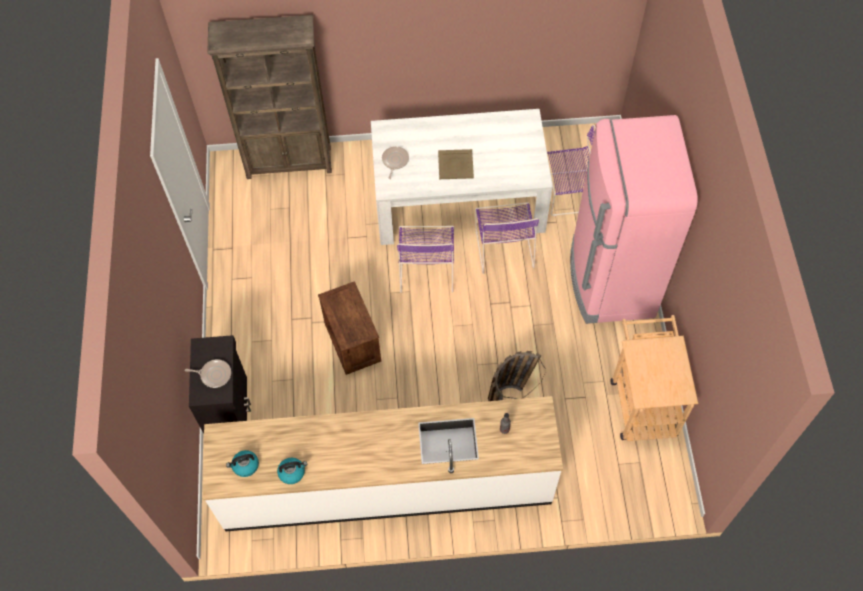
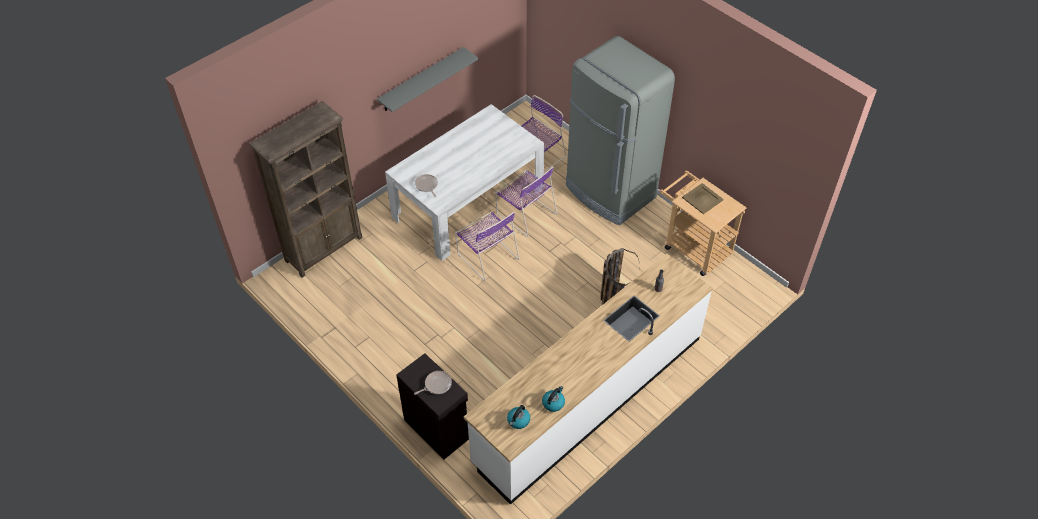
camera: 40 degrees left, 10 degrees down
(351, 342) = (481, 331): crate -> none
(456, 164) = (470, 165): beige tray -> beige tray (702, 198)
(462, 43) = (421, 80): none -> grey shelf
(610, 280) = (610, 192): pink fridge -> grey fridge

